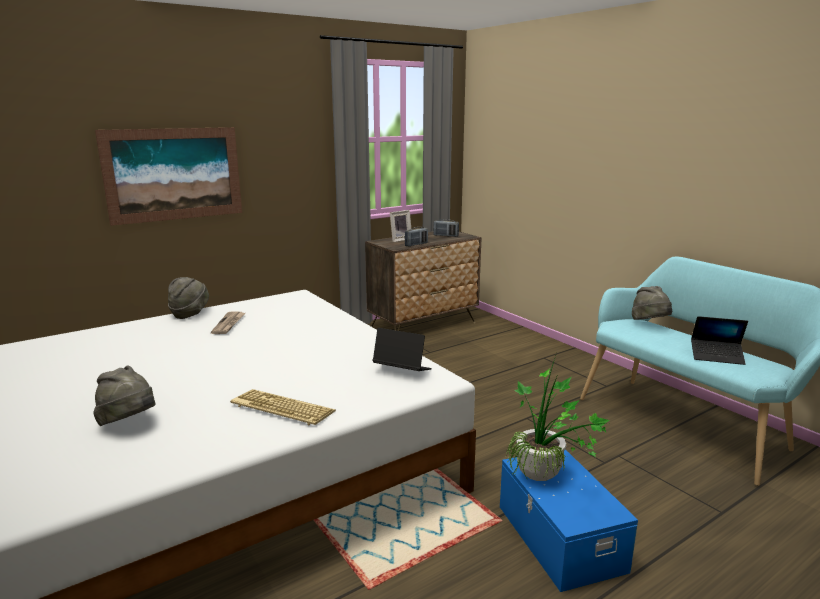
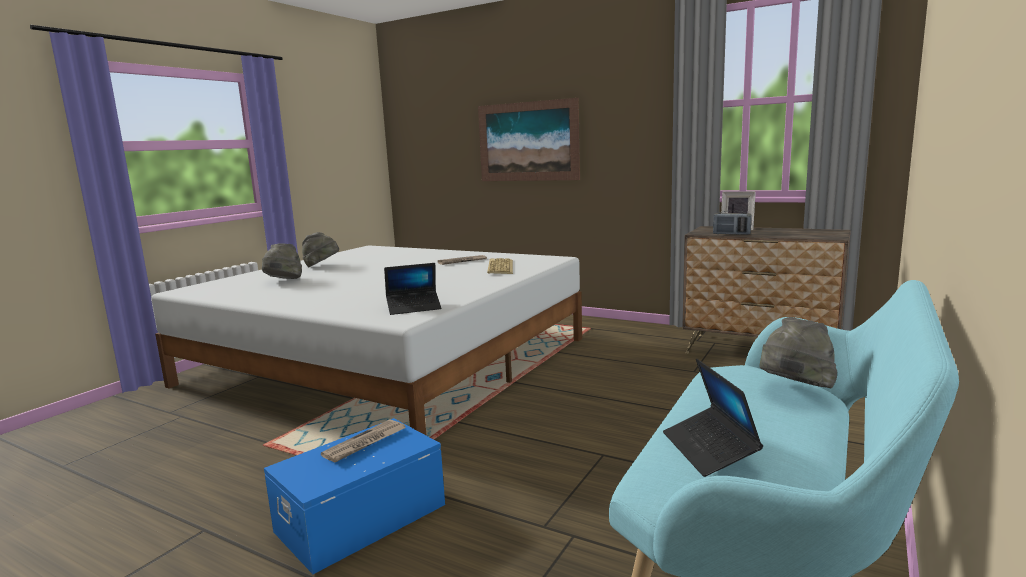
camera: 65 degrees right, 5 degrees down
(190, 314) = (470, 253): grey hat -> grey hat (322, 266)
(280, 408) = (319, 298): keyboard -> keyboard (499, 267)
(402, 371) = (414, 308): laptop -> laptop turned 75 degrees clockwise
(445, 236) = (806, 233): radio -> none
(546, 479) = (365, 443): potted plant -> newspaper

